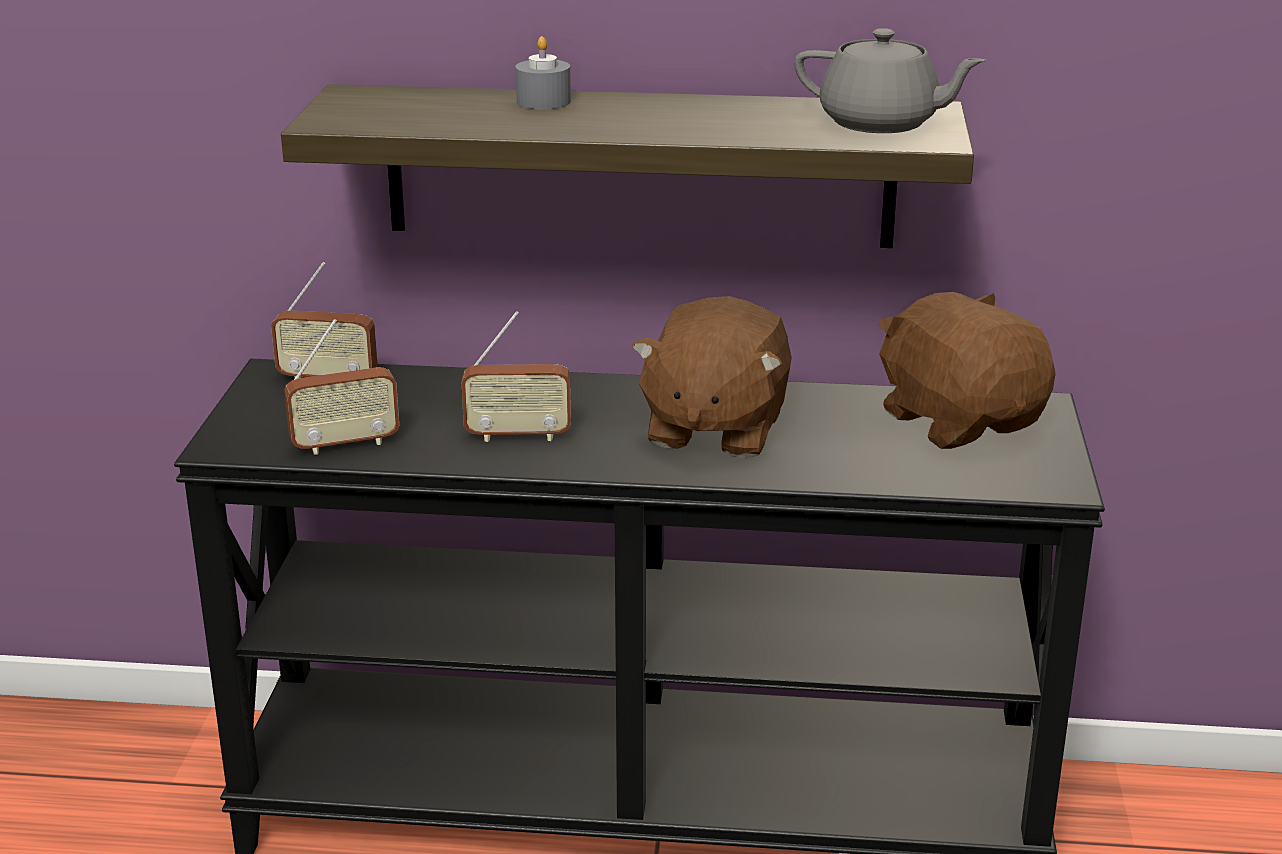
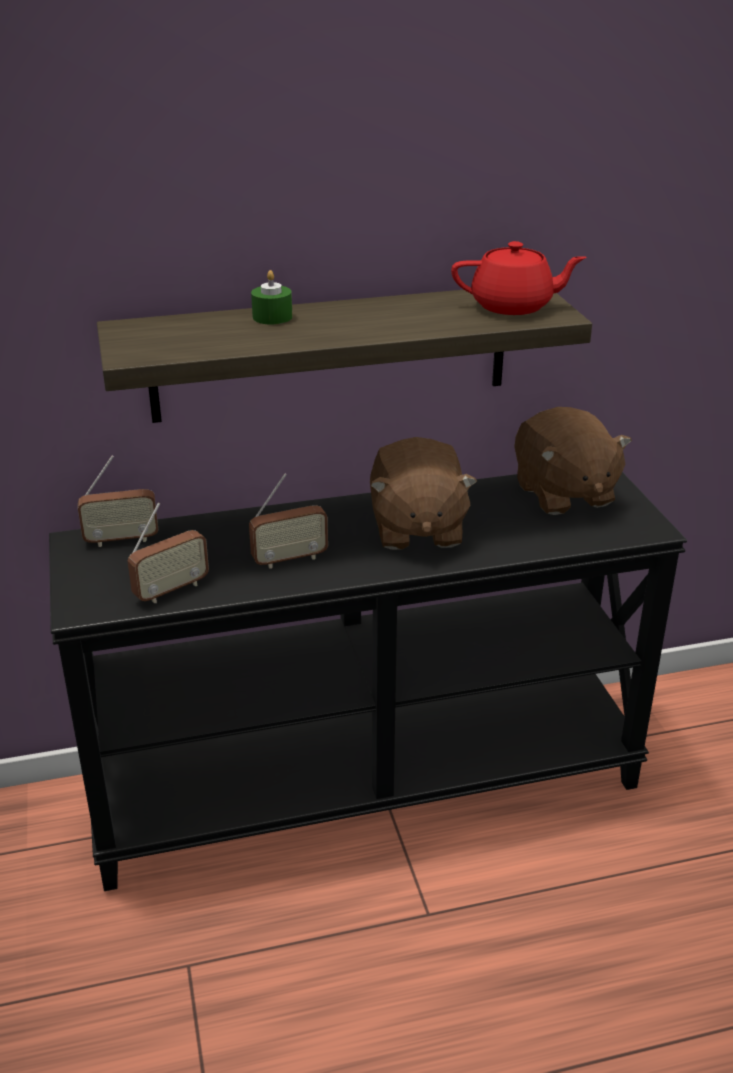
camera: 20 degrees left, 5 degrees up
(543, 101) = (272, 317): grey candle -> green candle
(881, 123) = (513, 306): grey teapot -> red teapot
(960, 421) = (563, 494): brown plush toy -> brown plush toy turned 150 degrees counterclockwise

